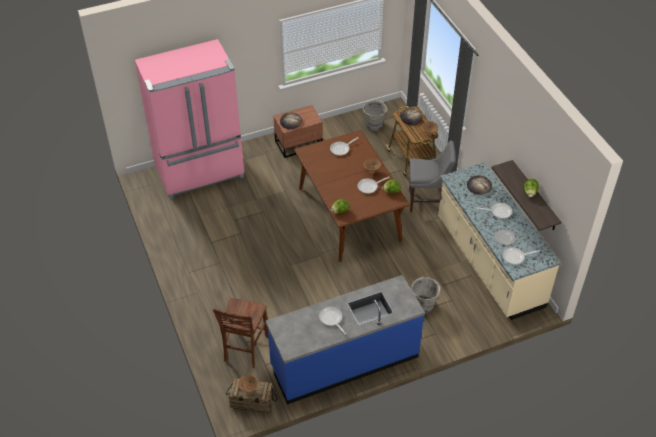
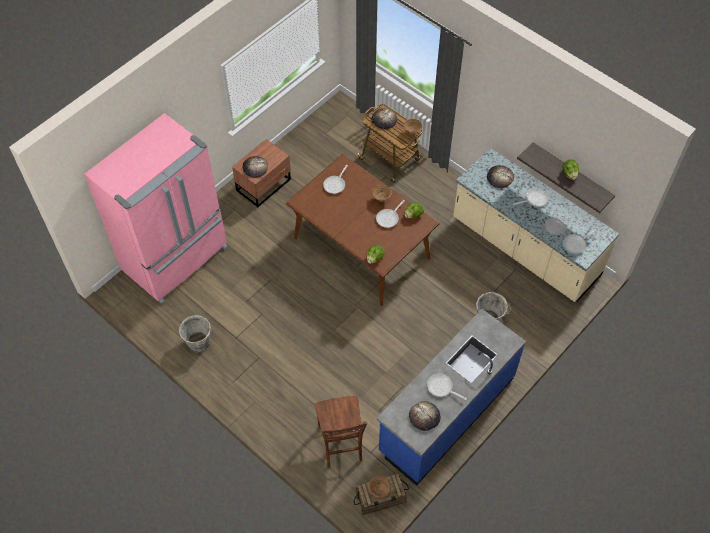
camera: 25 degrees left, 10 degrees up
(304, 335) = (424, 417): none -> bread
(374, 126) = (331, 134): grey bucket -> grey bucket (199, 344)
(427, 201) = (431, 203): grey chair -> none

